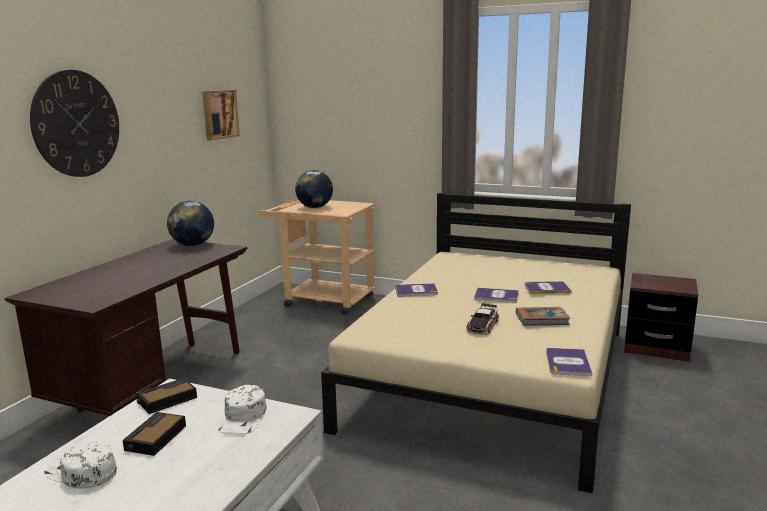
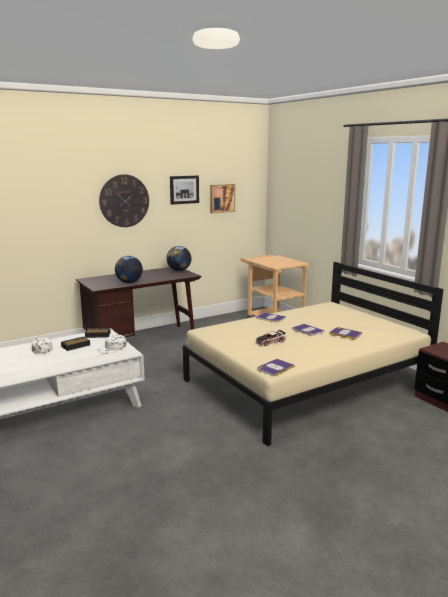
camera: 35 degrees right, 0 degrees up
(168, 100) = (184, 189): none -> picture
(315, 207) = (269, 260): globe -> globe (129, 282)
(542, 319) = (308, 347): book -> none

